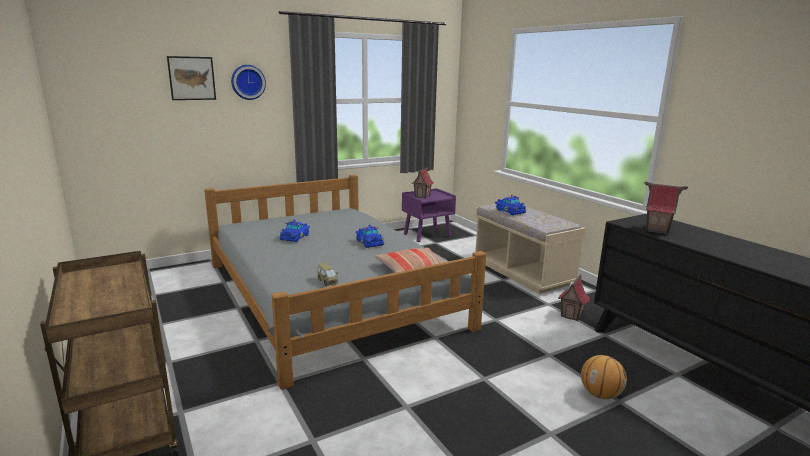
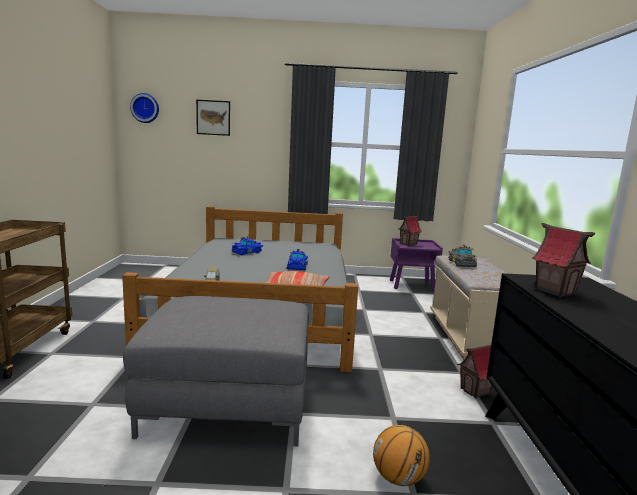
camera: 30 degrees right, 5 degrees down
(248, 82) = (257, 123): wall clock -> wall clock (145, 108)
(428, 390) = (229, 404): none -> grey ottoman
(510, 211) = (461, 263): blue toy car -> grey toy car

